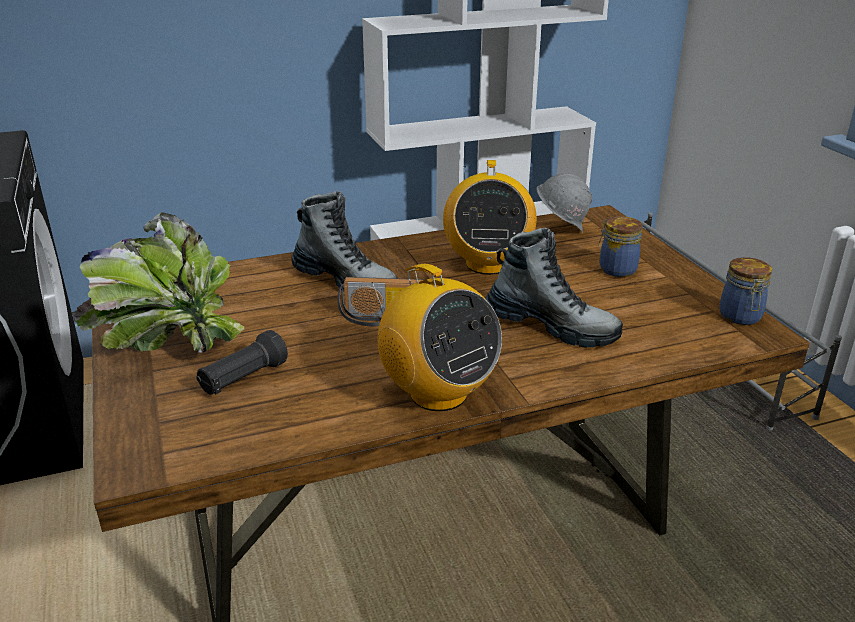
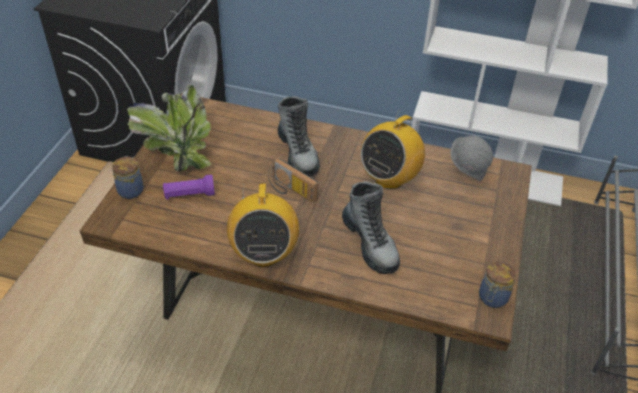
camera: 35 degrees right, 15 degrees up
(243, 379) = (189, 195): black flashlight -> purple flashlight
(616, 269) = (463, 221): jar -> jar (130, 190)

